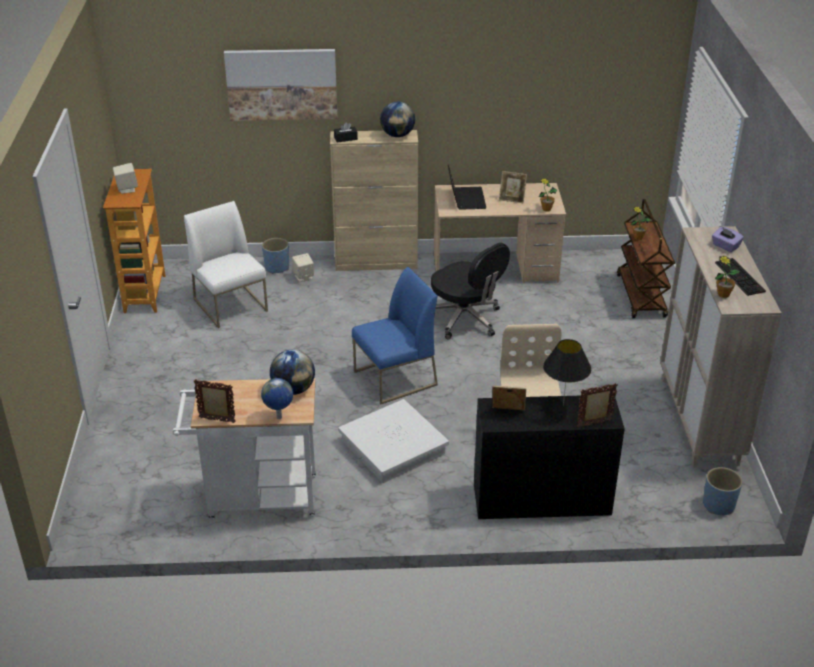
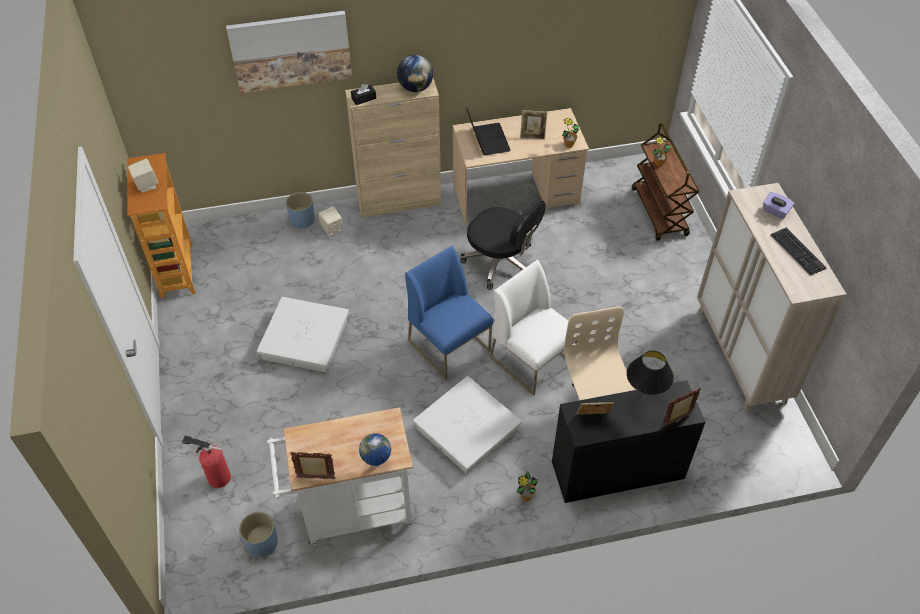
camera: 10 degrees left, 15 degrees up
(133, 455) = (216, 477): none -> fire extinguisher
(231, 305) = (268, 275): white chair -> white chair (532, 360)
(251, 358) = (304, 339): none -> white storage box
(293, 389) = (382, 426): globe -> none
(395, 379) = (450, 345): blue chair -> blue chair turned 90 degrees counterclockwise
(719, 505) = (777, 452): blue planter -> blue planter (262, 543)
(723, 294) = (787, 277): potted plant -> potted plant (526, 496)

